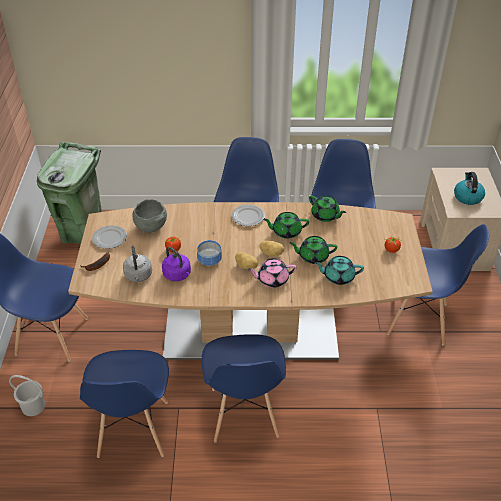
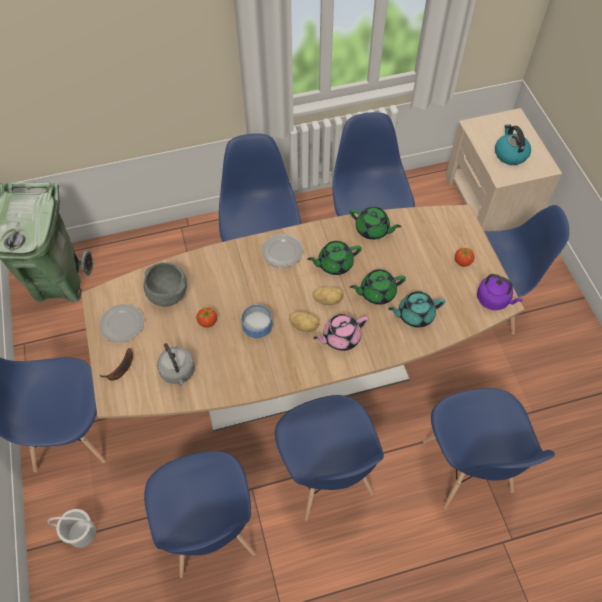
camera: 15 degrees left, 15 degrees up
(178, 275) = (226, 359): purple kettle -> purple kettle (494, 300)
(368, 436) = (467, 467): none -> blue chair

